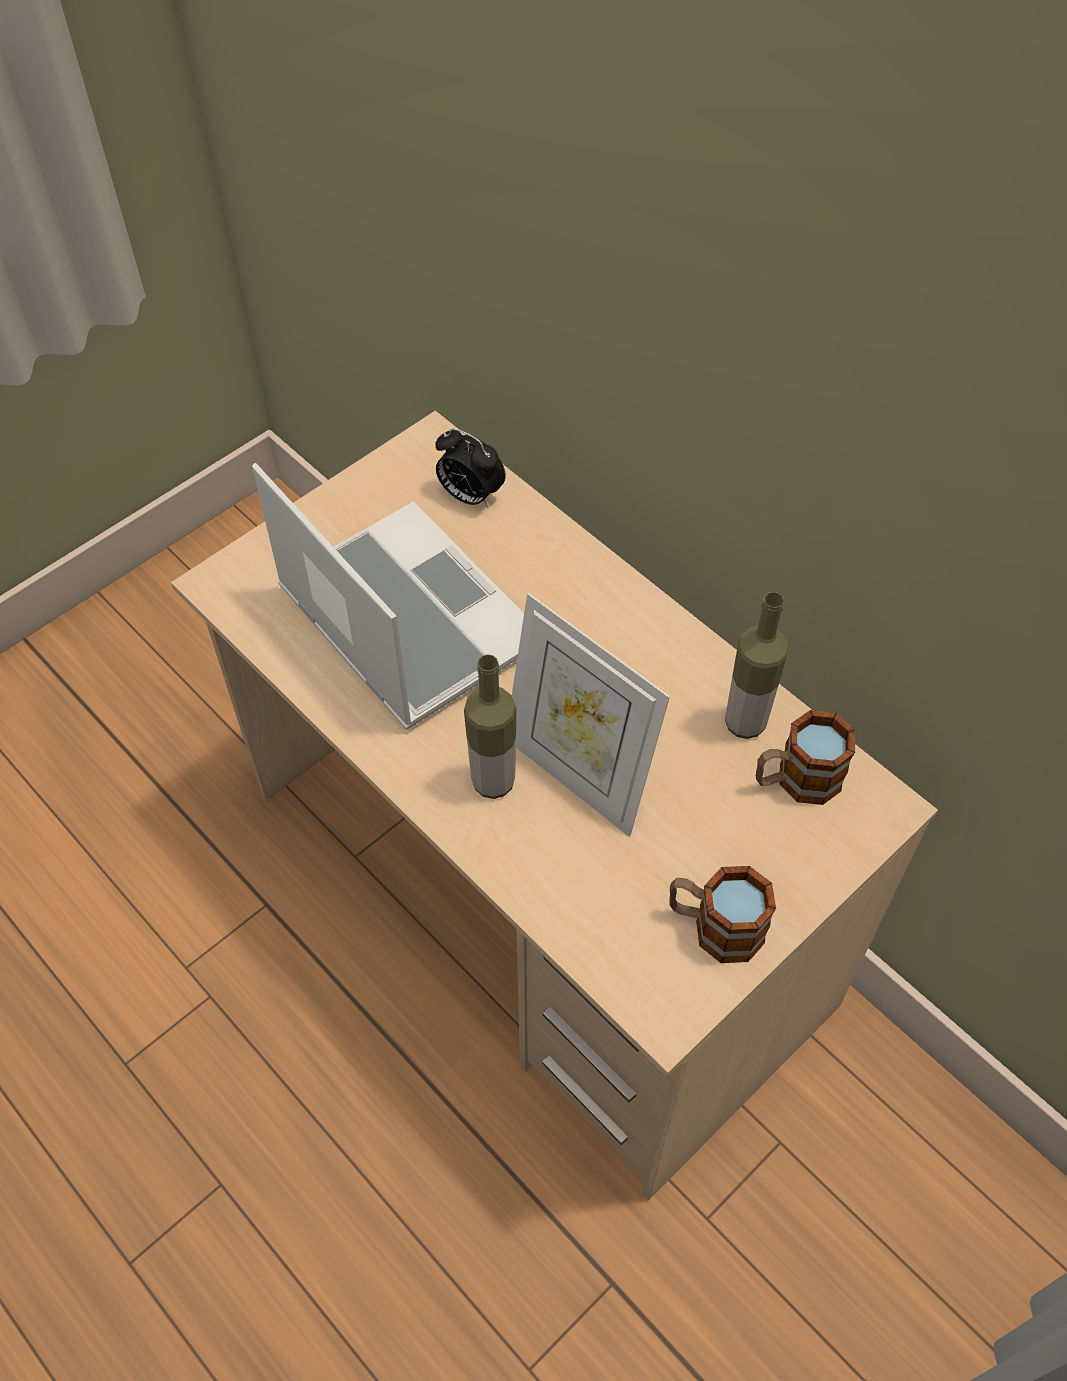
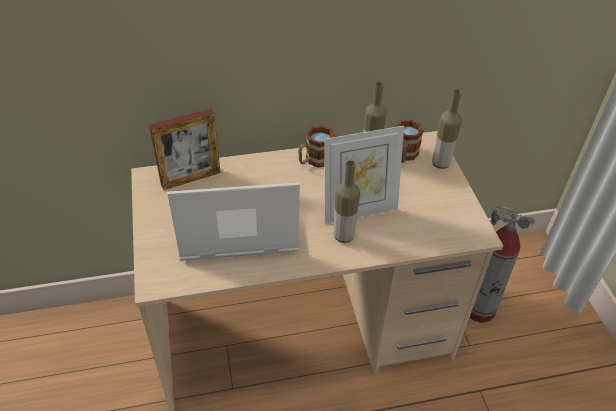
camera: 60 degrees left, 10 degrees down
(469, 496) = (191, 178): alarm clock -> picture frame
(714, 926) = (451, 204): mug -> mug (314, 160)
(812, 1202) = (479, 310): none -> fire extinguisher
(827, 856) = (440, 163): none -> bottle

